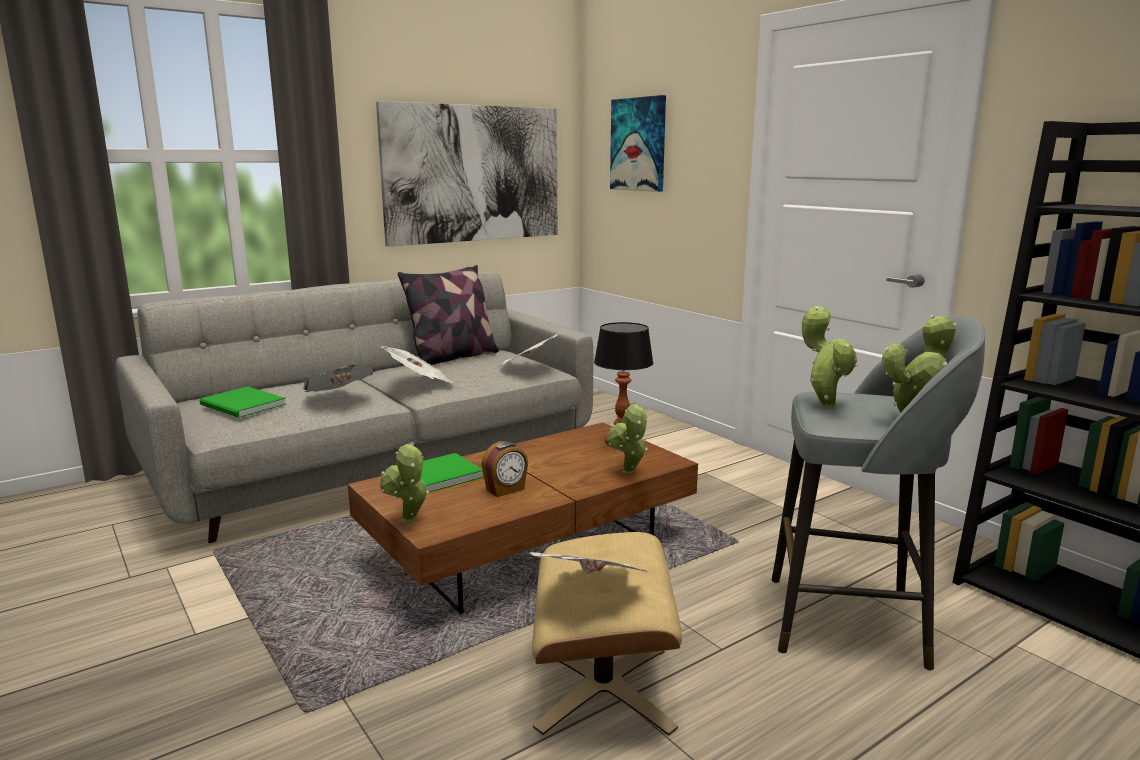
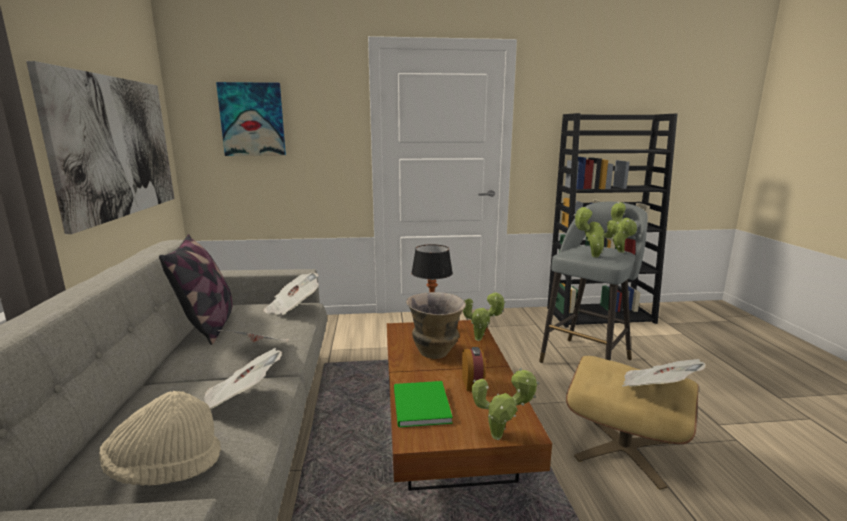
camera: 60 degrees left, 0 degrees up
(242, 405) = (165, 467): green book -> beige hat
(558, 459) = (435, 353): none -> vase

